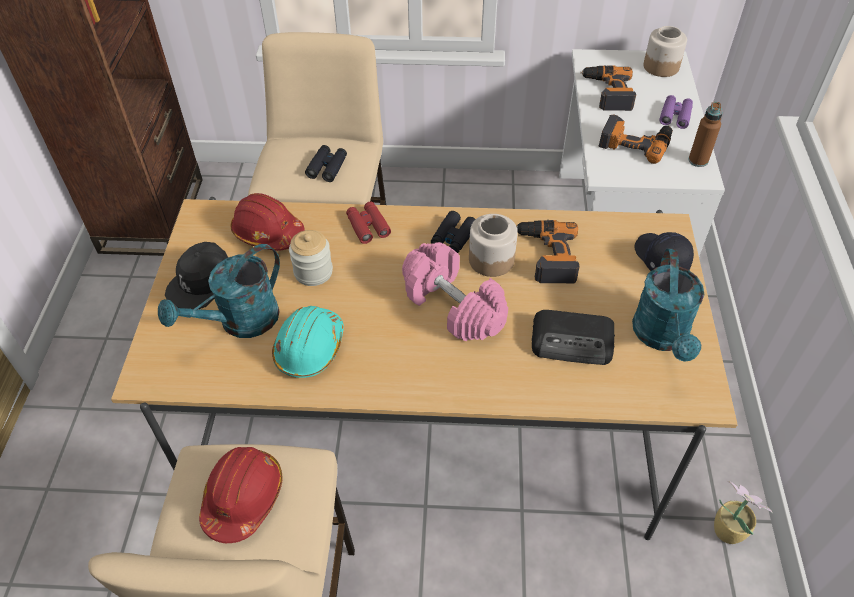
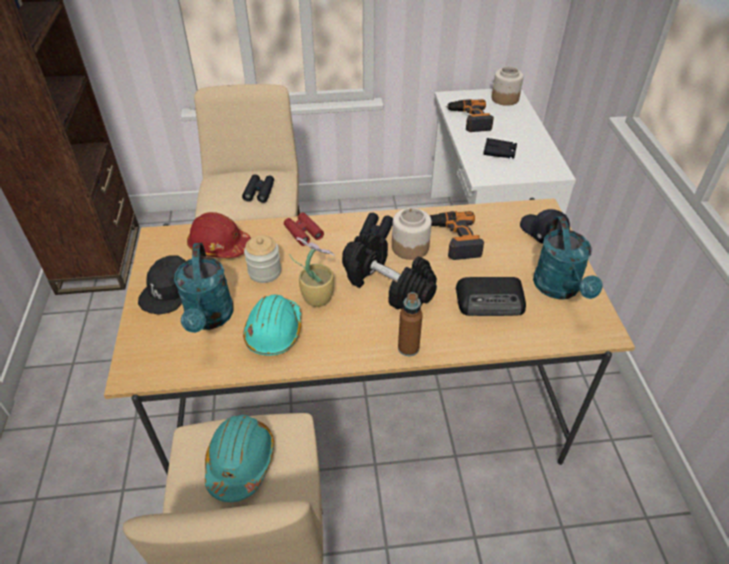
camera: 10 degrees left, 5 degrees down
(240, 322) = (209, 318): turquoise watering can -> turquoise watering can turned 45 degrees counterclockwise
(243, 498) = (240, 462): red hard hat -> turquoise hard hat
(452, 306) = (387, 285): pink dumbbell -> black dumbbell
(635, 142) = (499, 152): power drill -> black binoculars
(675, 116) = (524, 131): purple binoculars -> none
(698, 160) = (550, 161): brown bottle -> brown bottle (408, 348)
(726, 529) = (620, 447): potted plant -> potted plant (317, 297)

